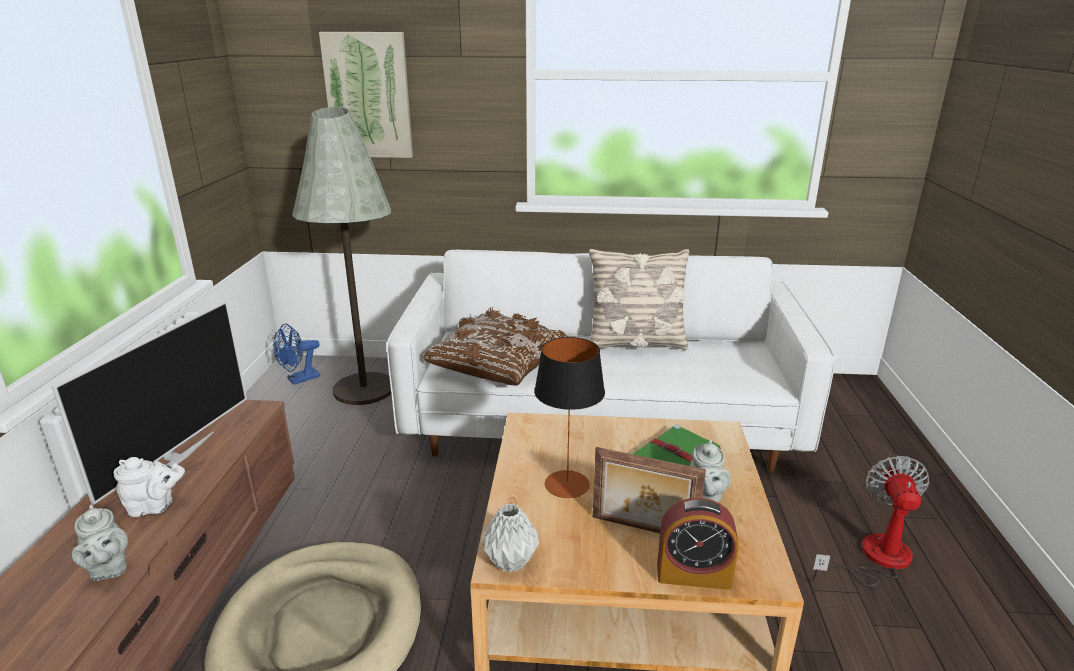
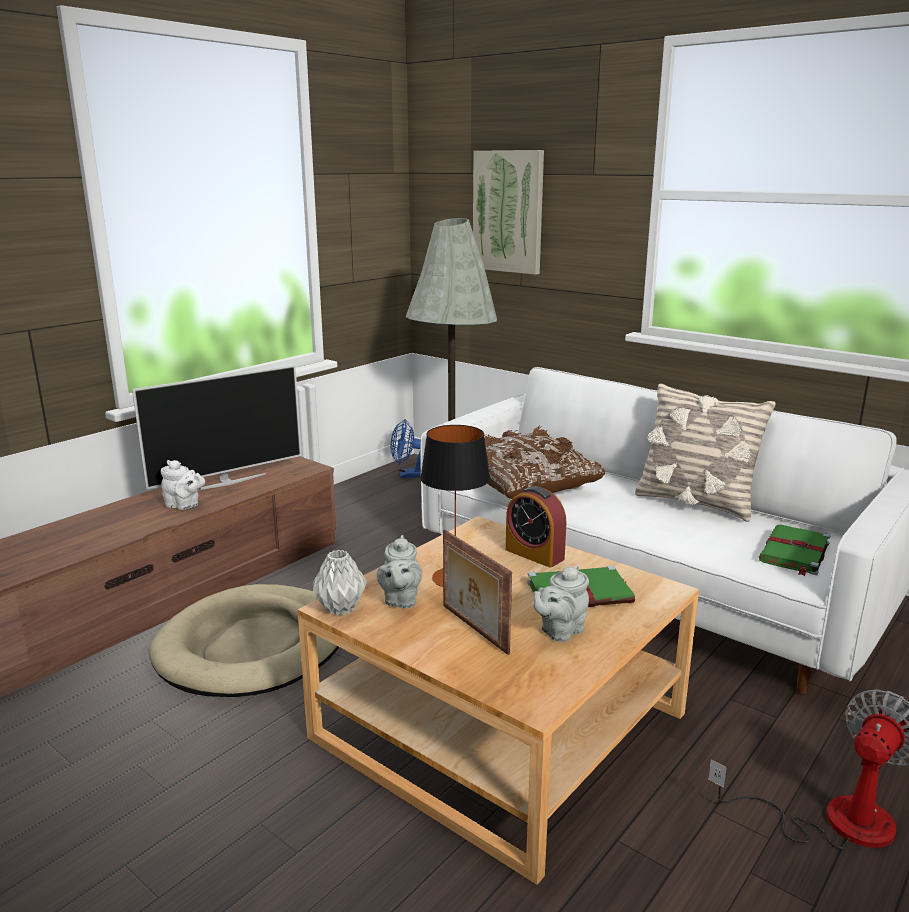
camera: 35 degrees right, 5 degrees down
(108, 569) = (125, 529): grey teapot -> grey teapot (400, 600)
(693, 574) = (470, 673): alarm clock -> alarm clock (534, 554)
(742, 367) = (794, 553): none -> green book

